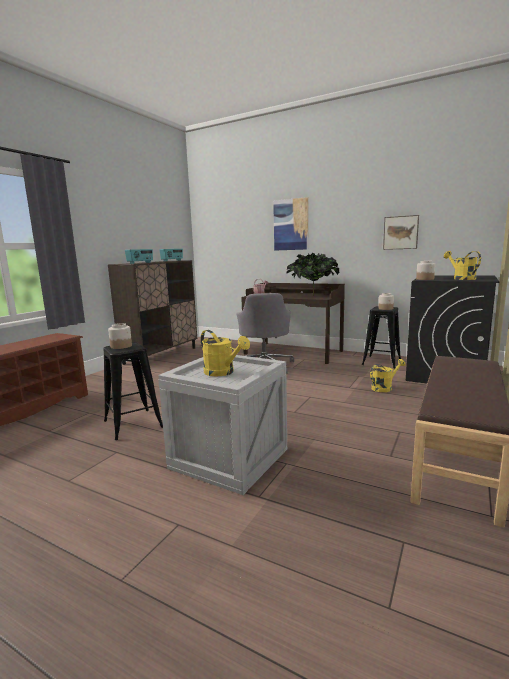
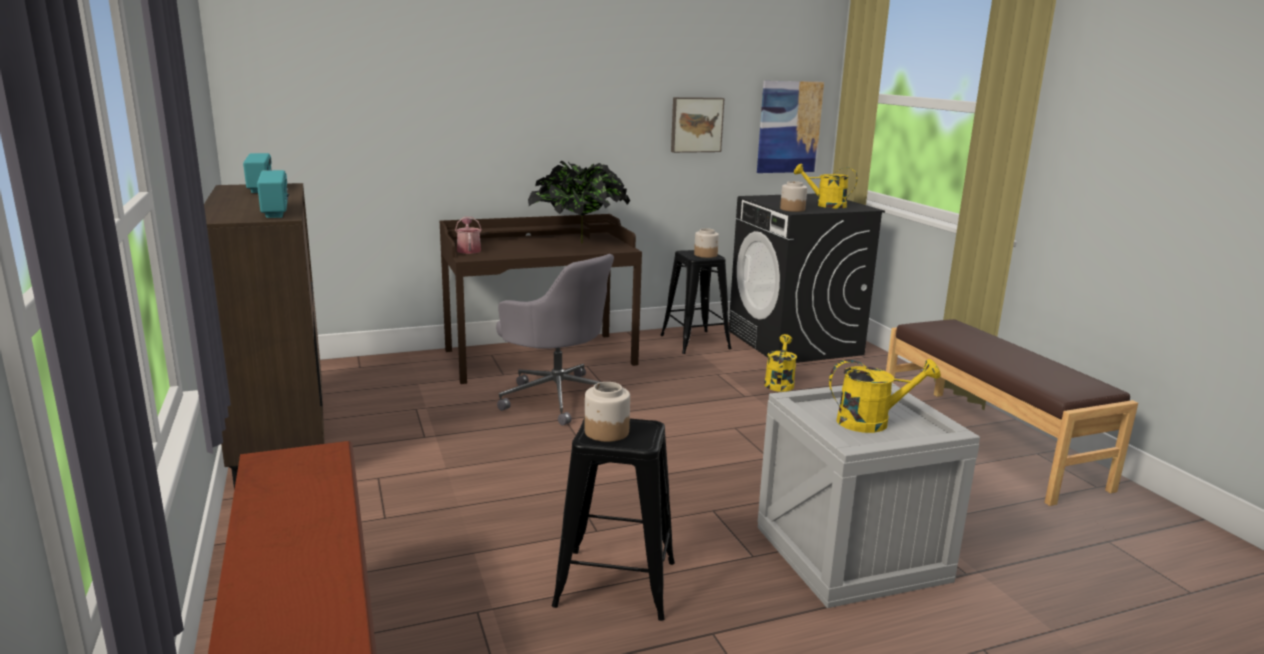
camera: 50 degrees left, 5 degrees up
(291, 224) = (499, 97): picture -> picture (789, 127)

